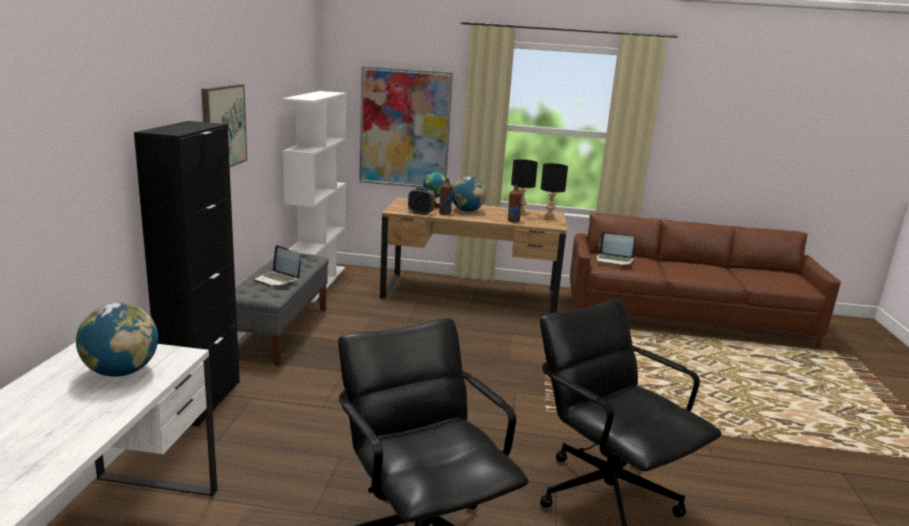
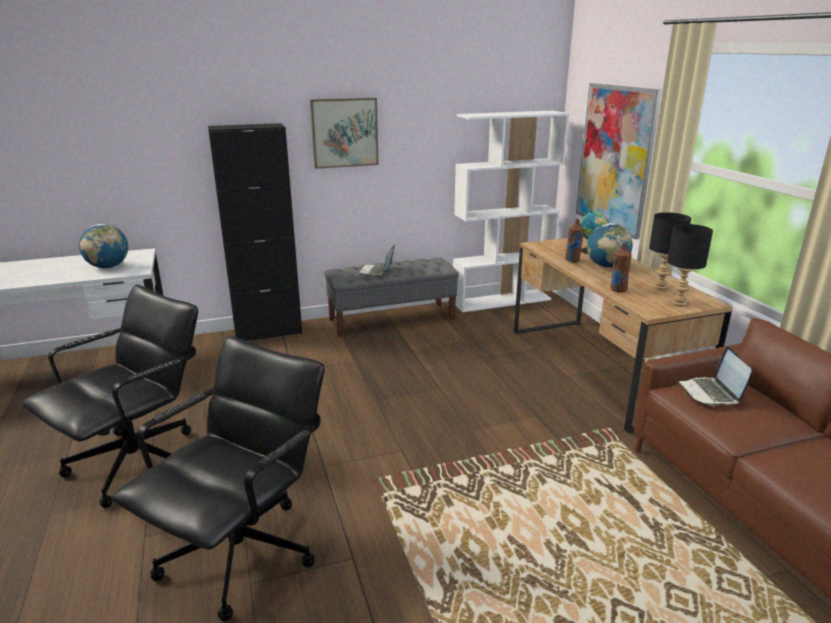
camera: 65 degrees right, 5 degrees up
(420, 213) = (551, 253): alarm clock -> none

